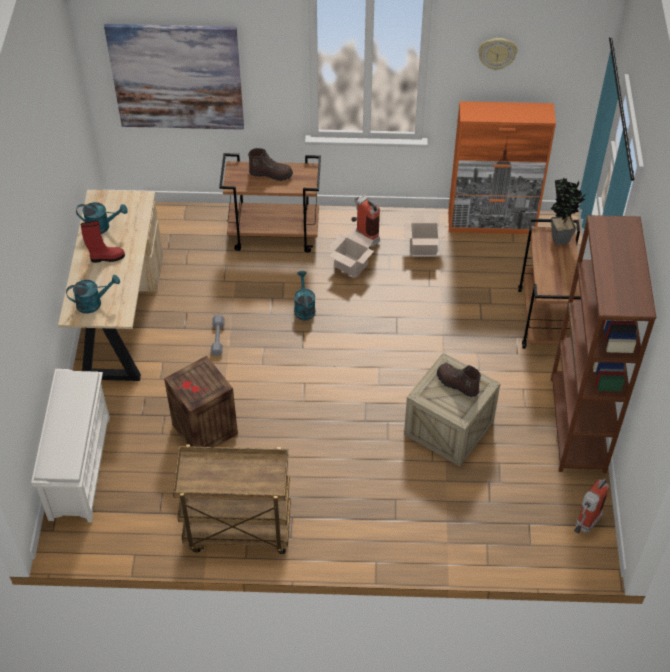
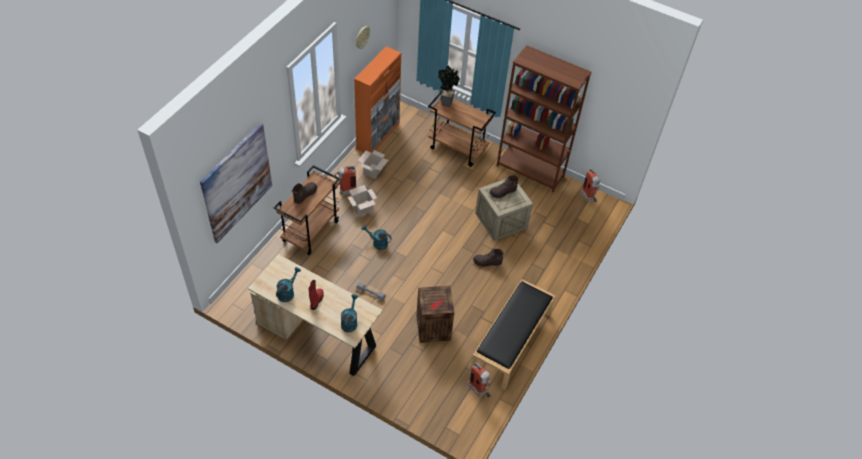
camera: 65 degrees left, 0 degrees up
(79, 466) = (420, 403): white shoe rack -> none
(132, 526) = (479, 391): none -> fire extinguisher
(237, 530) = (511, 342): brown cart -> black bench
(358, 443) = (487, 262): none -> brown boot

